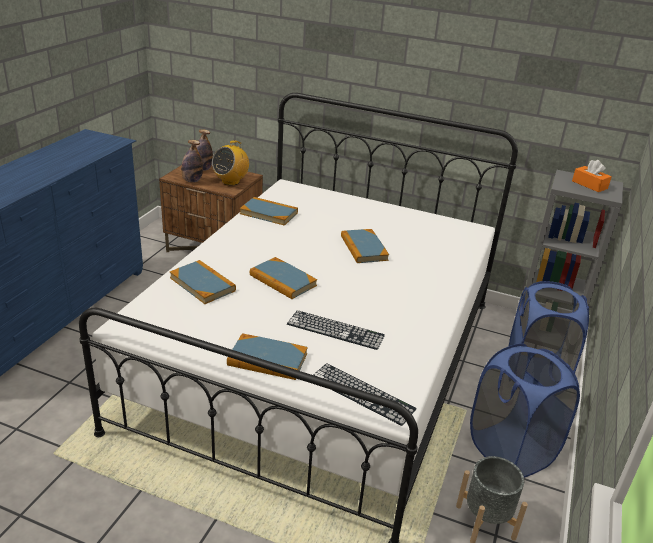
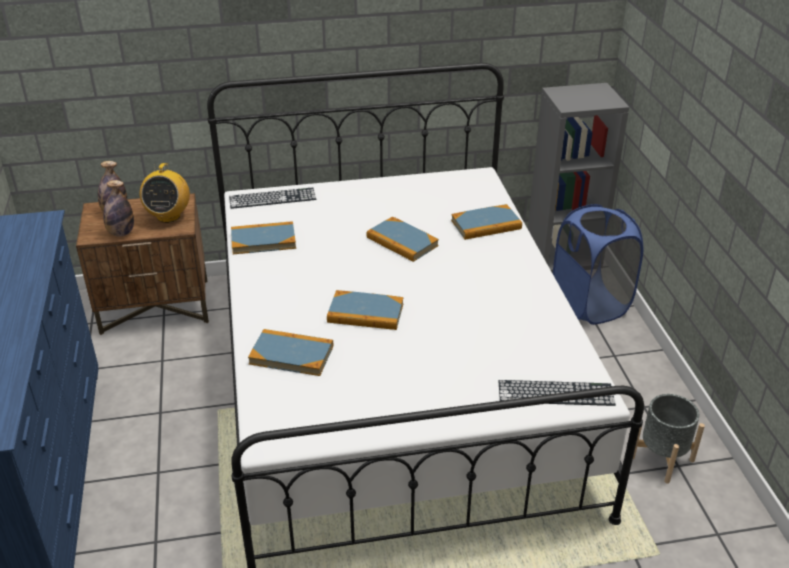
camera: 30 degrees left, 5 degrees up
(267, 360) = (444, 403): book -> book (486, 225)
(335, 330) = (469, 342): keyboard -> keyboard (272, 198)
(510, 450) = (628, 385): blue laundry basket -> none
(589, 185) = (586, 96): orange tissue box -> none

